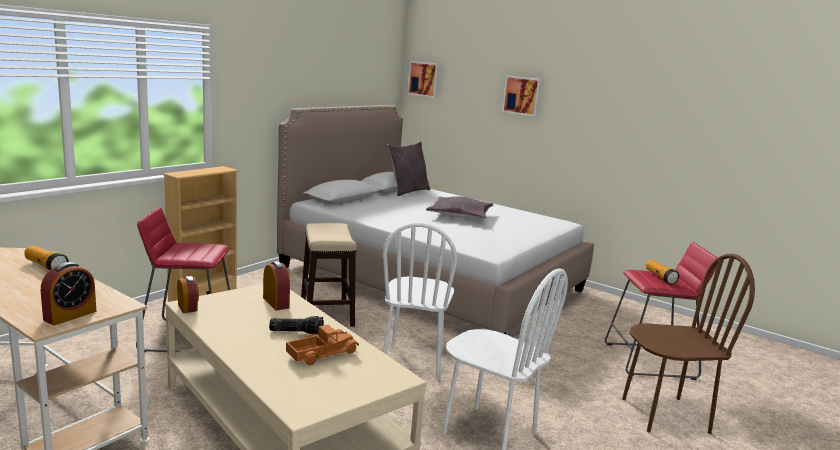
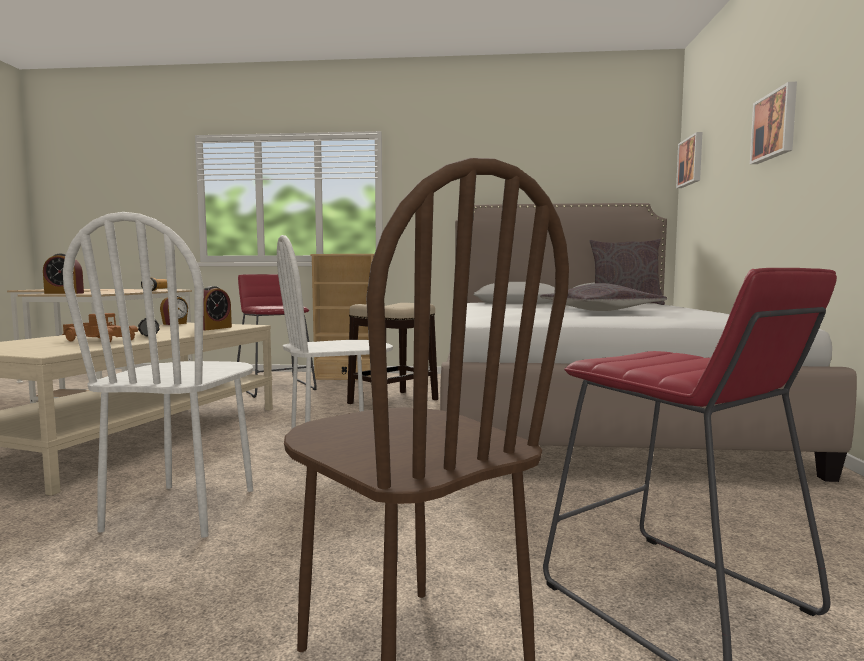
camera: 60 degrees right, 10 degrees down
(660, 277) = (678, 360): flashlight -> none

